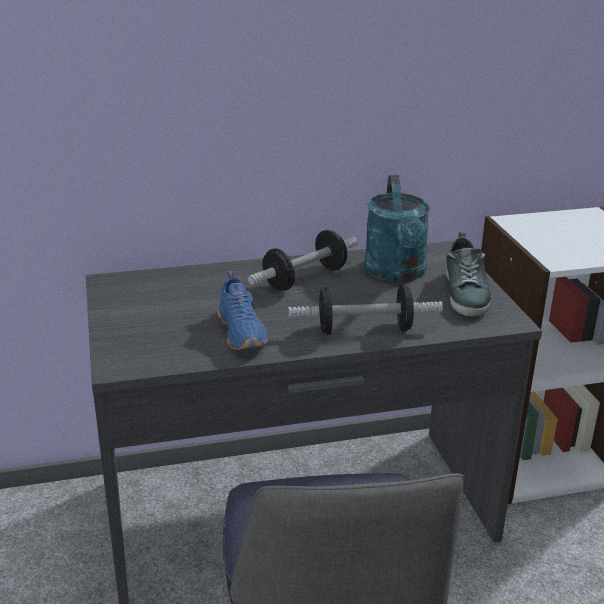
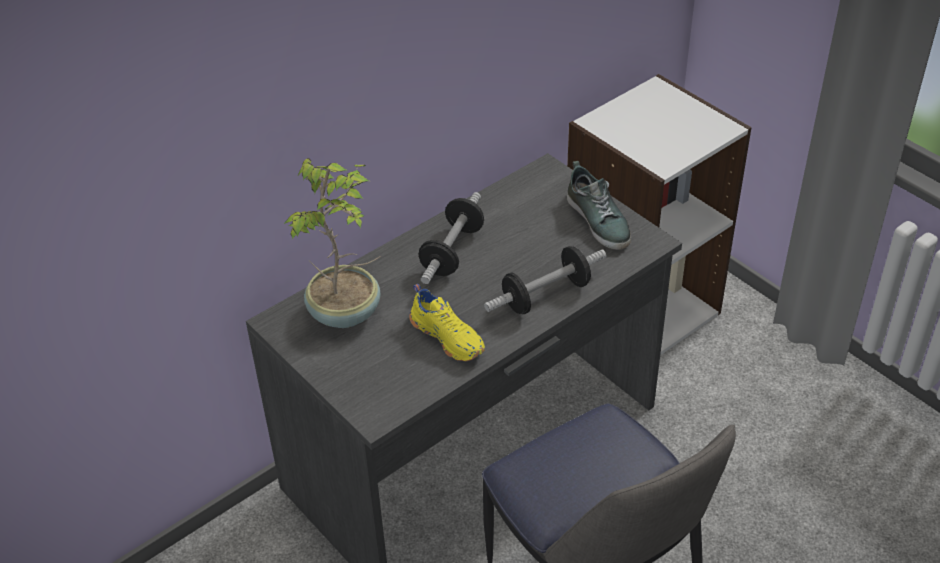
camera: 25 degrees left, 15 degrees up
(171, 292) = (346, 313): none -> potted plant
(243, 332) = (449, 337): blue shoe -> yellow shoe
(397, 273) = (527, 216): turquoise watering can -> none

